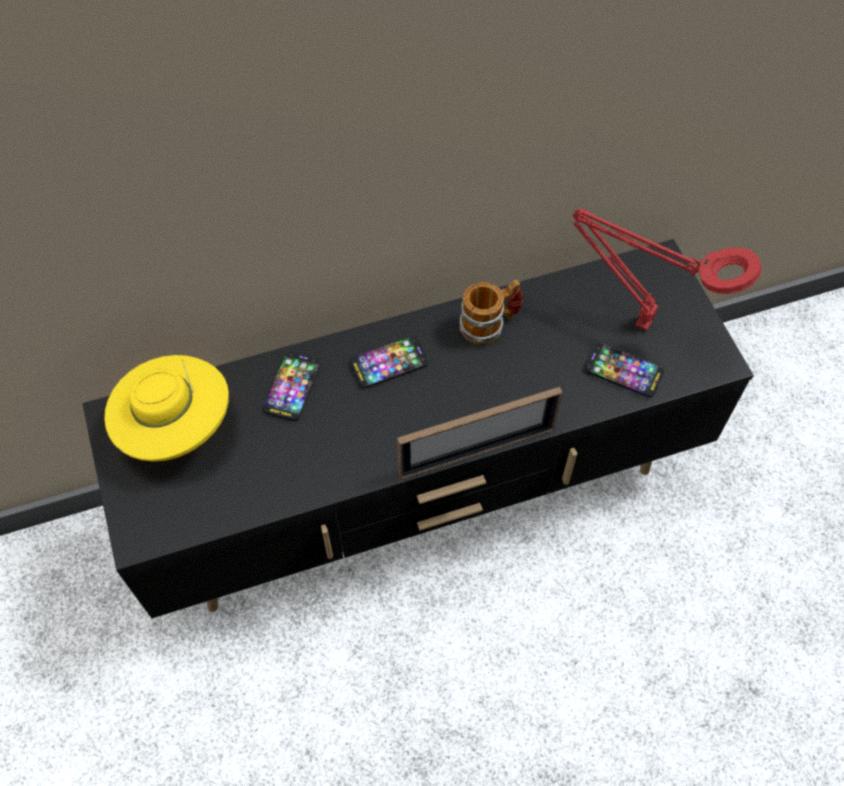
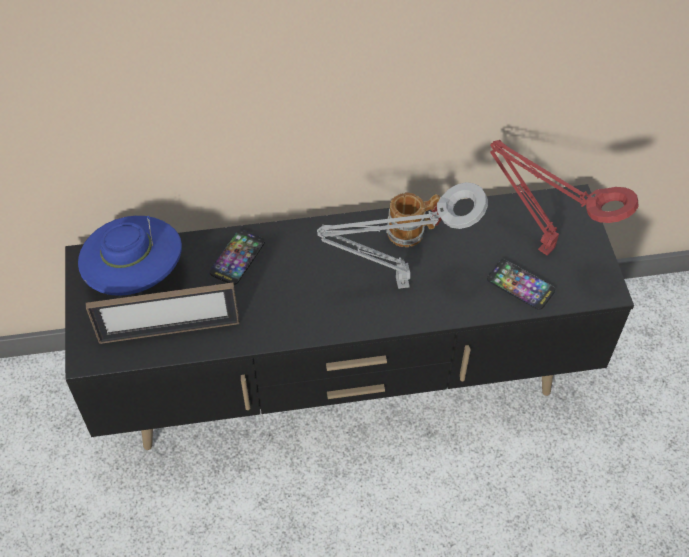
camera: 10 degrees right, 5 degrees down
(176, 428) = (136, 276): yellow hat -> blue hat
(389, 363) = (321, 250): phone -> none
(477, 451) = (380, 331): picture frame -> picture frame (169, 331)
(484, 390) = (397, 284): none -> grey table lamp

